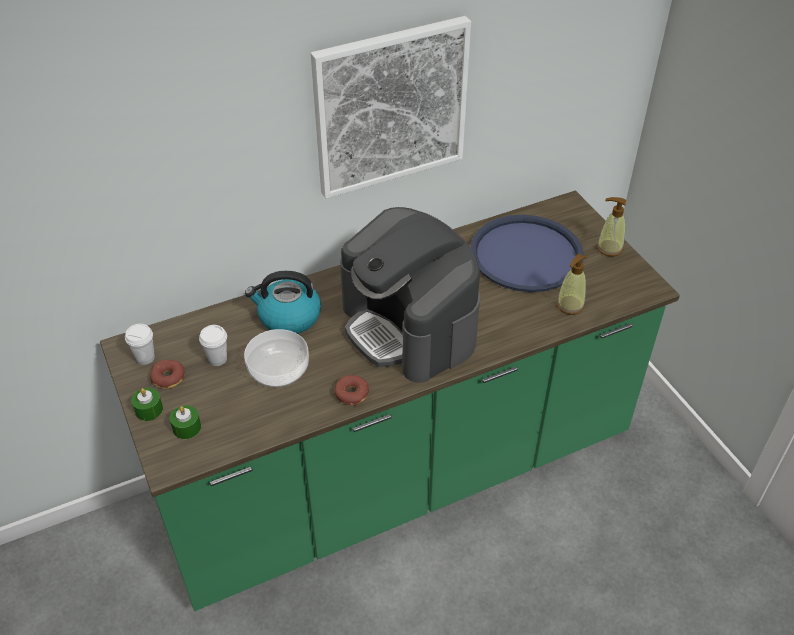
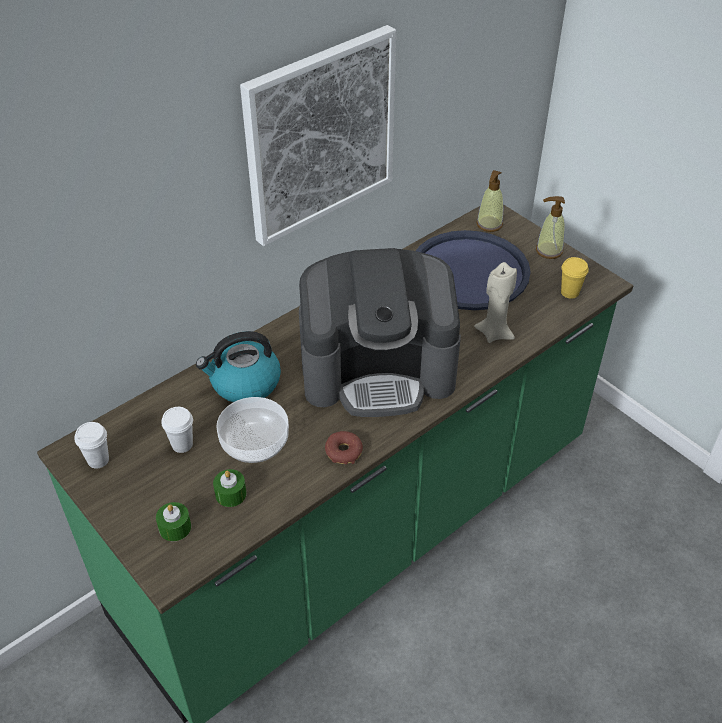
camera: 15 degrees left, 0 degrees up
(149, 410) = (124, 517): green candle -> green candle (231, 494)
(168, 378) = (133, 477): donut -> none
(409, 327) = (378, 369): coffee machine -> coffee machine turned 45 degrees counterclockwise
(527, 315) = (494, 333): none -> beige candle
(570, 305) = (532, 315): soap dispenser -> soap dispenser (489, 224)
(614, 290) = (569, 292): none -> yellow cup

